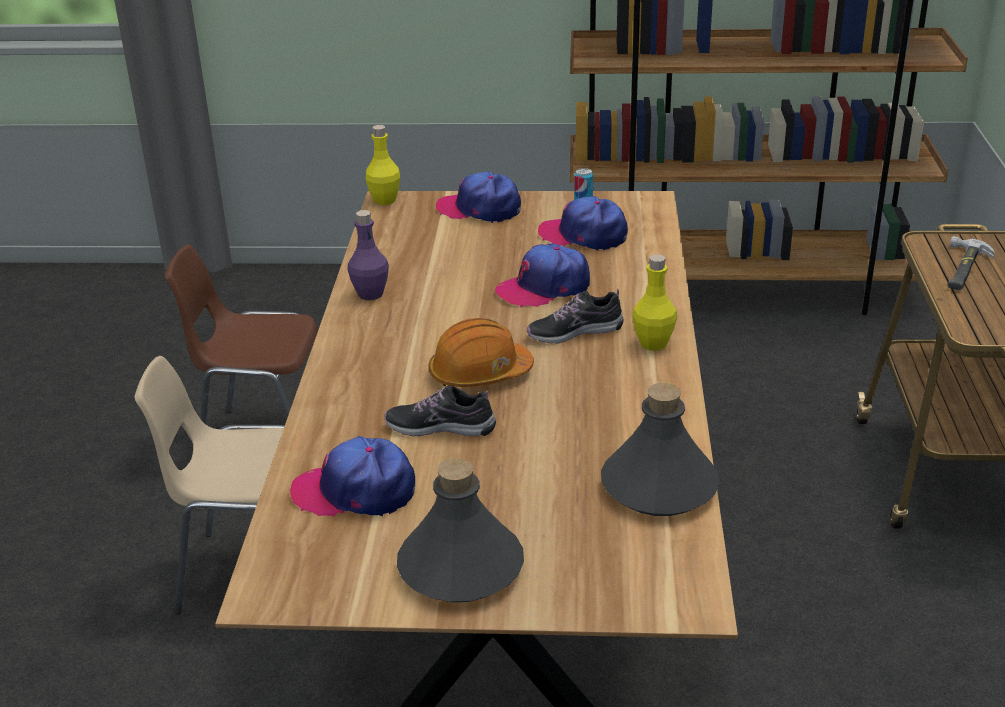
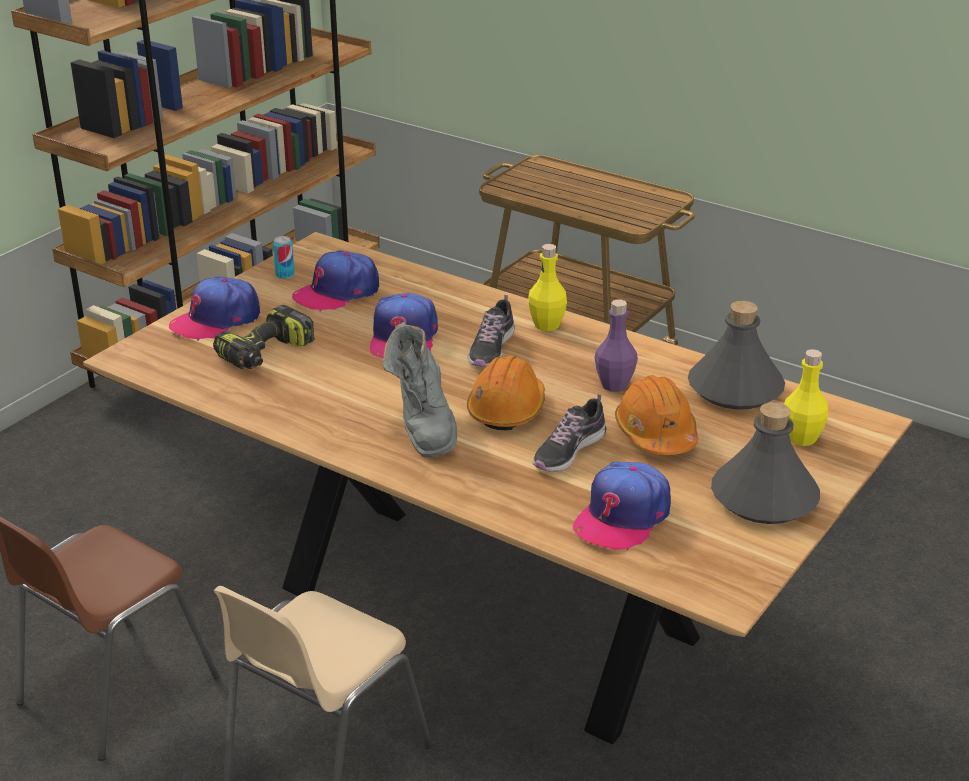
camera: 60 degrees left, 0 degrees up
(370, 294) = (303, 419): purple bottle -> purple bottle (614, 385)
(384, 200) = (121, 358): yellow bottle -> yellow bottle (801, 438)
(410, 346) = (423, 427): none -> grey boot
(451, 245) = (266, 354): none -> power drill
(519, 465) = (656, 433): none -> orange hard hat
(963, 268) = (552, 193): hammer -> none

